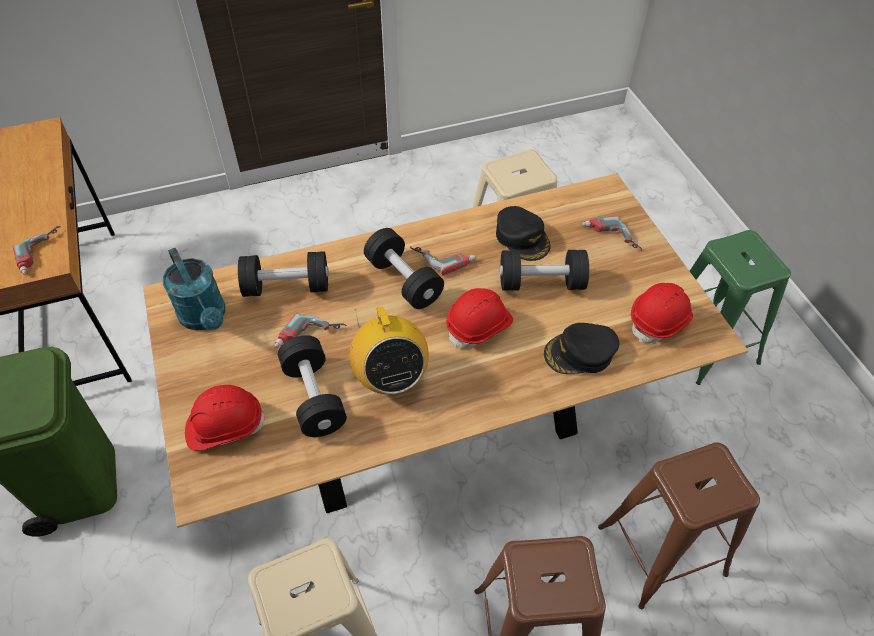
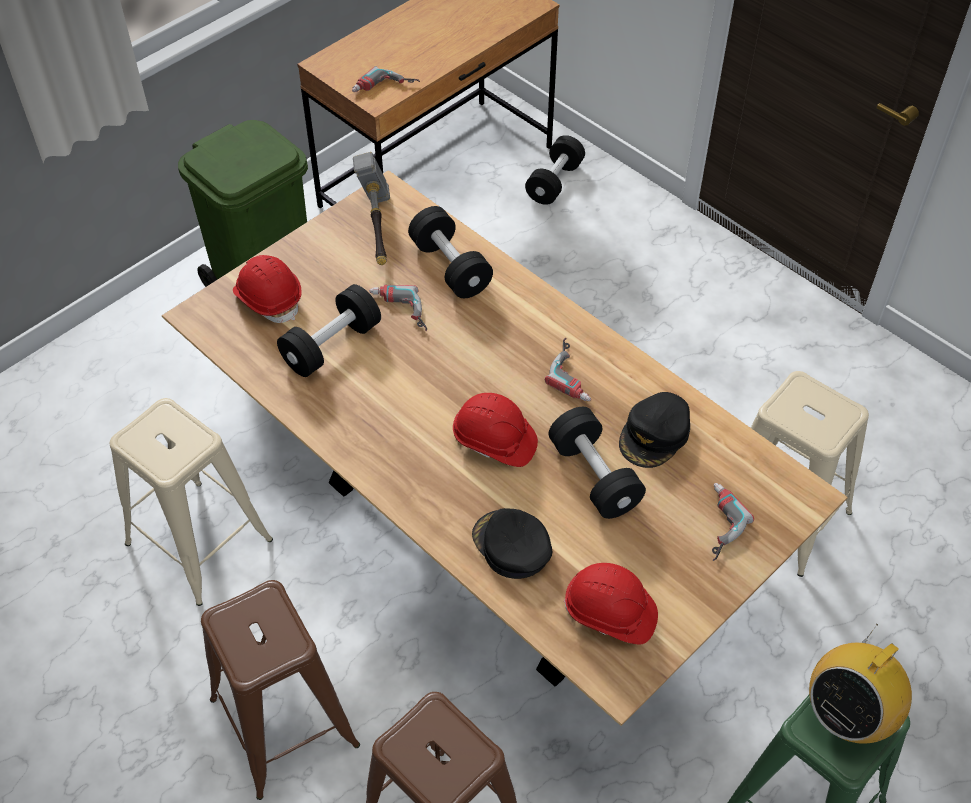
camera: 65 degrees right, 0 degrees up
(205, 318) = (377, 228): turquoise watering can -> hammer
(390, 378) = (385, 393): radio -> radio (848, 714)
(403, 281) = (517, 354): black dumbbell -> black dumbbell (554, 182)

